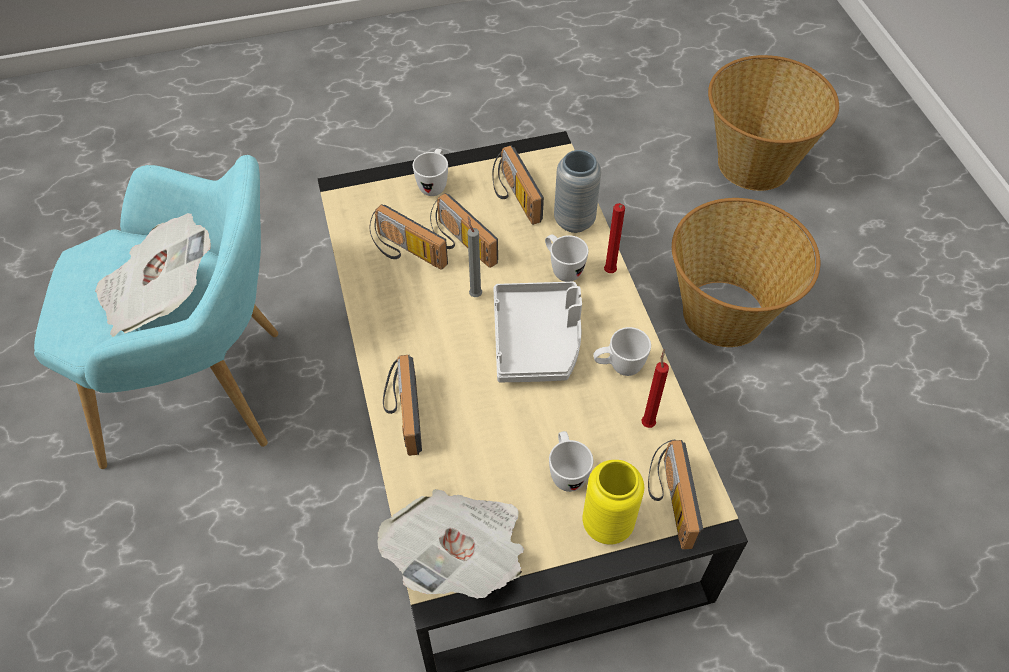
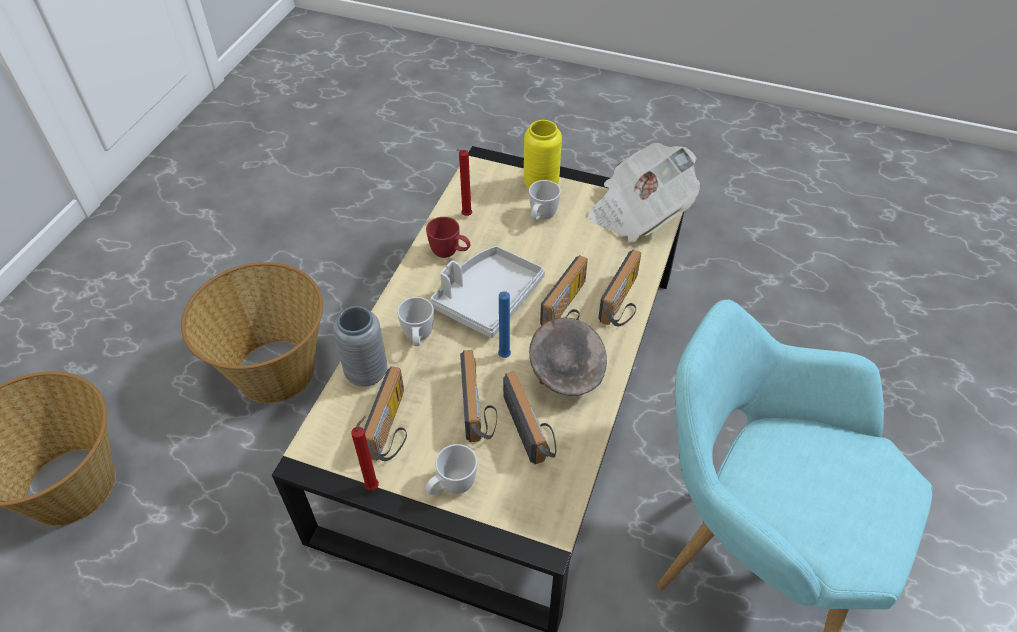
camera: 145 degrees left, 5 degrees down
(160, 296) = (797, 450): newspaper -> none
(406, 306) = (566, 378): none -> grey bowl
(475, 293) = (503, 357): grey candle -> blue candle
(609, 273) = (387, 315): red candle -> red candle (374, 485)
(618, 367) = (450, 253): white mug -> red mug
(668, 500) = (495, 178): radio -> radio (568, 308)

